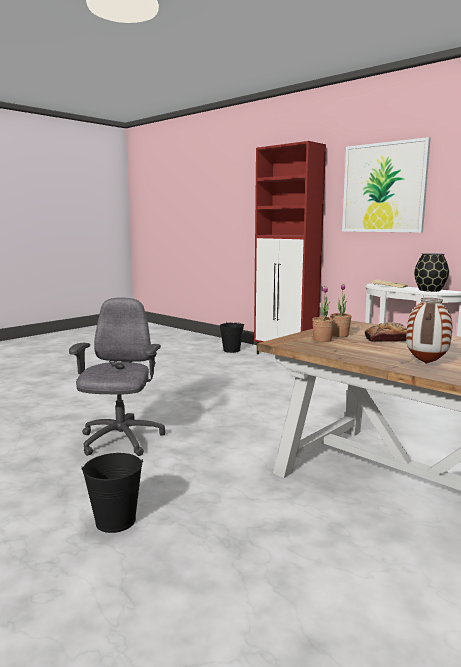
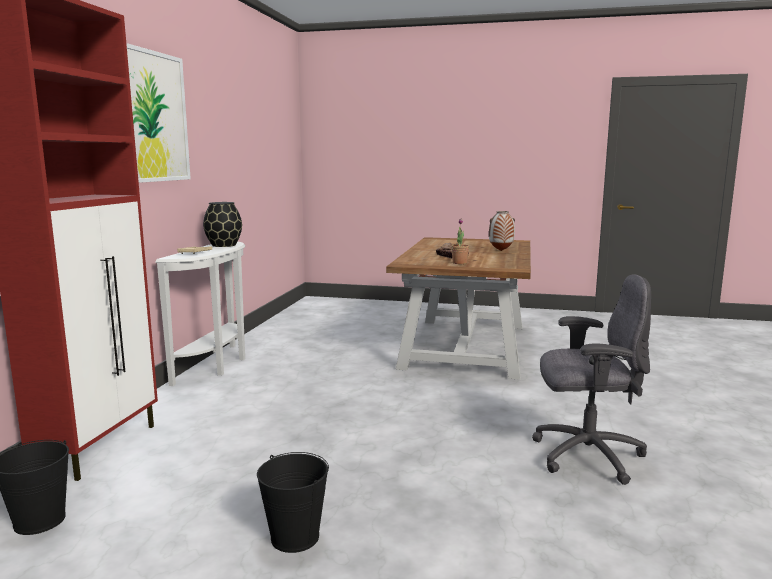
camera: 120 degrees left, 0 degrees up
(115, 520) = (670, 407): black bucket -> black bucket (295, 537)
(120, 440) = (585, 455): grey office chair -> grey office chair turned 150 degrees counterclockwise
(322, 340) = (484, 264): potted plant -> none

